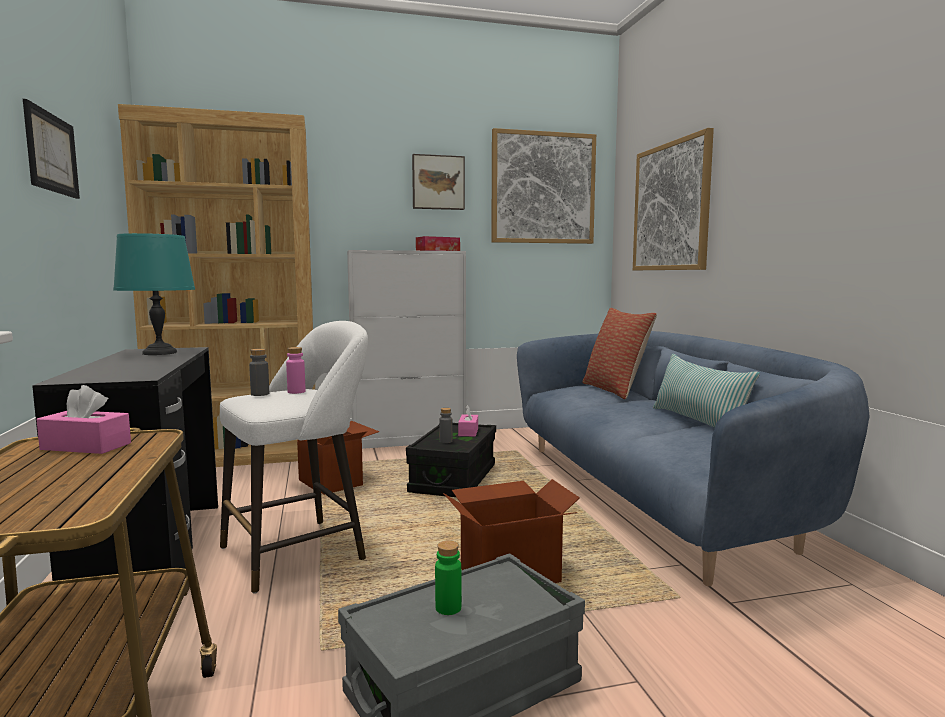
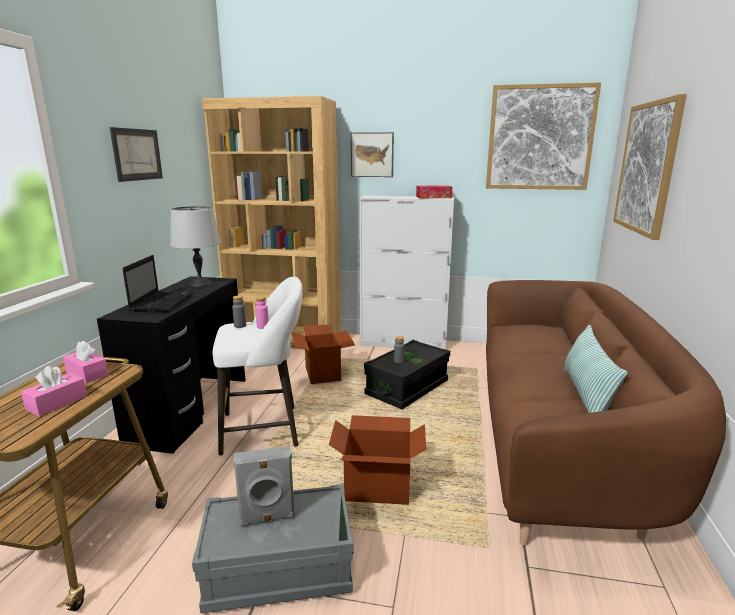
camera: 25 degrees right, 10 degrees up
(128, 367) = (163, 302): none -> laptop
(159, 353) = (200, 284): turquoise table lamp -> grey table lamp
(438, 182) = (441, 137): picture -> picture (372, 155)
(448, 608) = (267, 518): green bottle -> grey speaker
(468, 432) = (424, 354): pink tissue box -> pink tissue box (57, 403)
(615, 390) = (557, 338): pillow -> none
(652, 495) = (556, 440): blue sofa -> brown sofa

